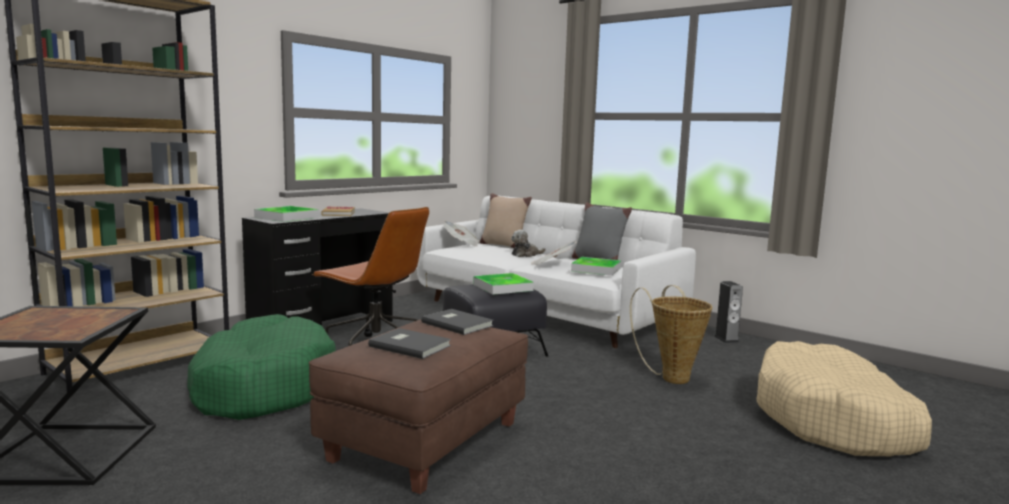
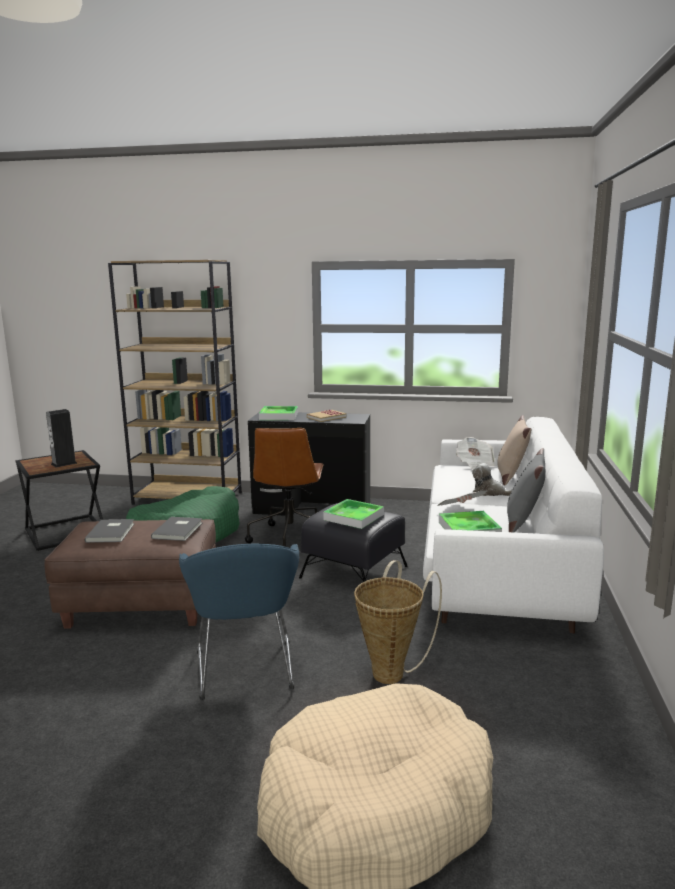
camera: 60 degrees right, 5 degrees up
(626, 422) = (245, 672): none -> blue armchair
(726, 339) = (593, 682): speaker -> speaker (64, 463)

